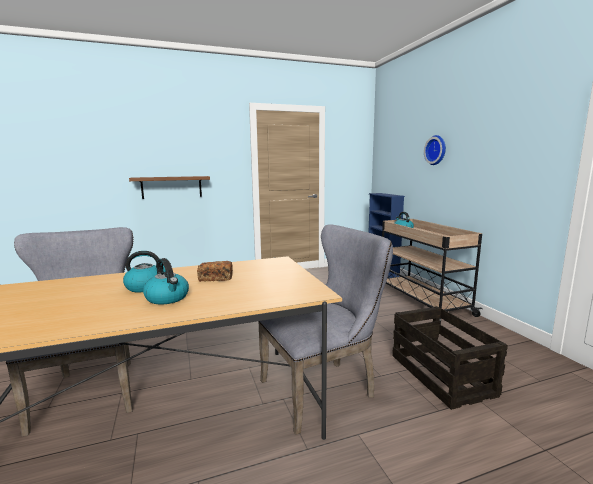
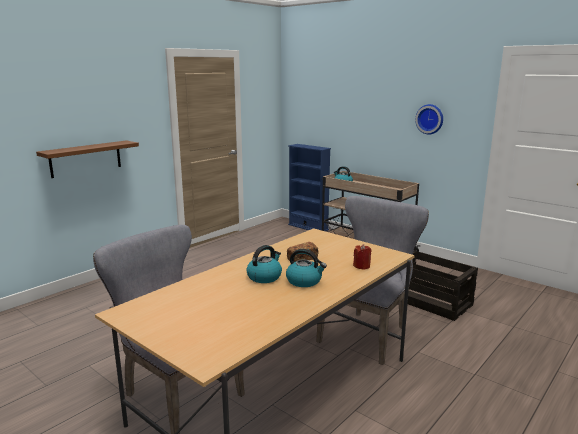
camera: 30 degrees left, 5 degrees up
(255, 296) = (362, 266): none -> red candle
(436, 150) = (366, 106): wall clock -> wall clock (430, 119)

